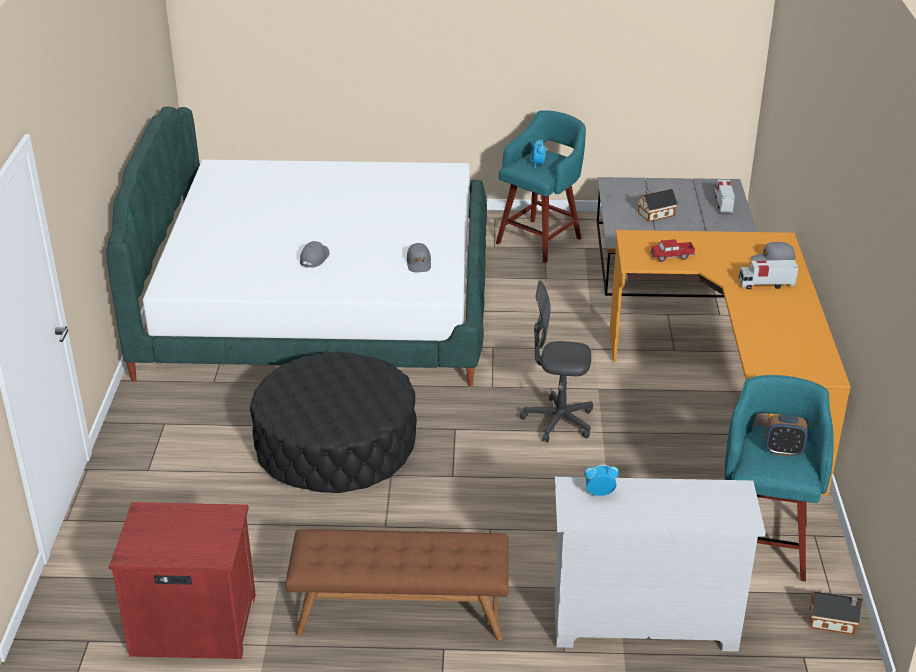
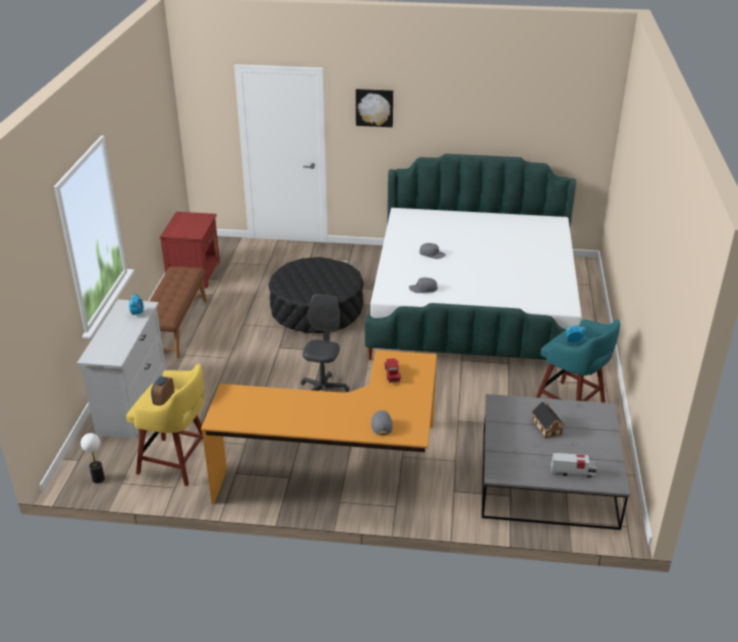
camera: 95 degrees right, 0 degrees up
(70, 158) = (374, 107): none -> picture
(763, 542) = (177, 462): turquoise stool -> yellow stool
(766, 285) = (343, 414): toy truck -> none
(834, 621) = (98, 479): toy house -> table lamp

